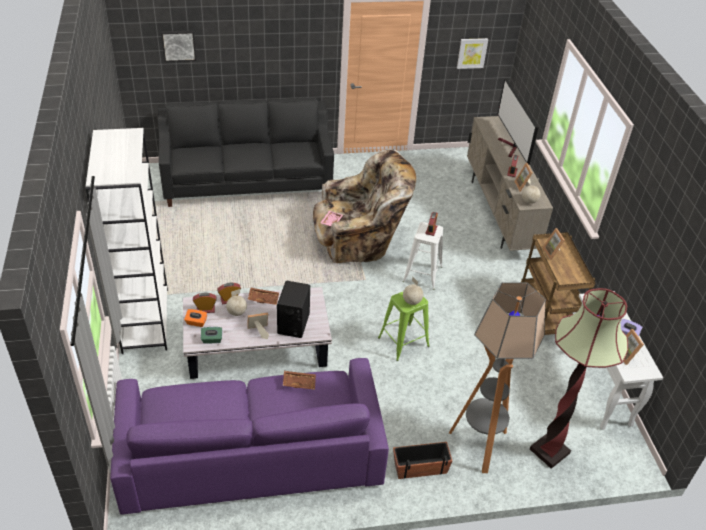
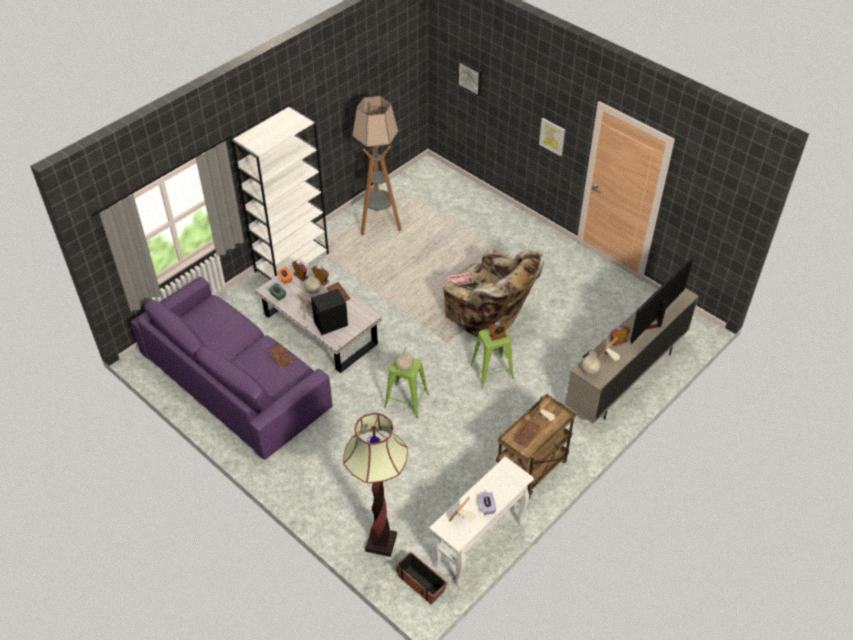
camera: 55 degrees right, 5 degrees up
(248, 181) = (480, 218): black sofa -> none
(420, 467) = (298, 473): planter -> planter (421, 584)
(422, 274) = (491, 371): white stool -> green stool
(472, 53) = (707, 218): picture -> picture (552, 136)
(479, 444) = (349, 496): floor lamp -> floor lamp (379, 225)
(565, 271) = (527, 436): none -> brown tray

